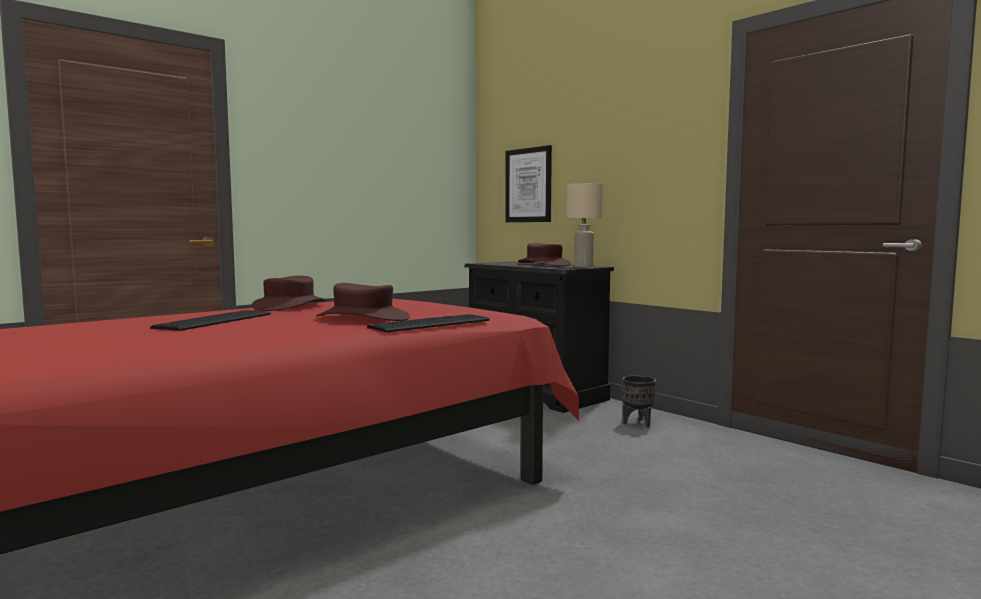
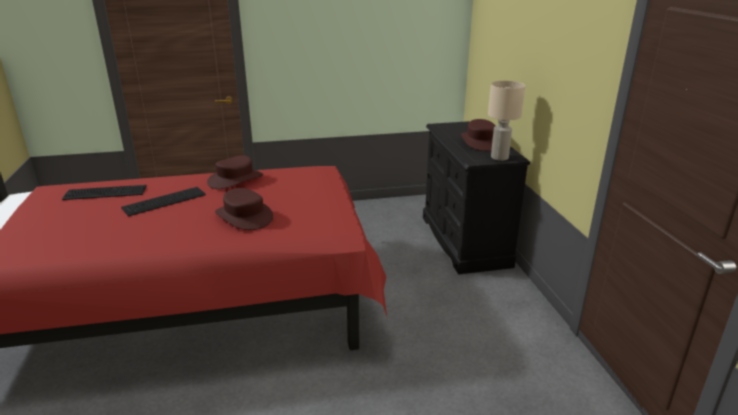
camera: 30 degrees right, 20 degrees up
(428, 323) = (267, 238): keyboard -> keyboard (105, 192)
(528, 185) = (496, 56): picture -> none
(638, 423) = (502, 306): black planter -> none

